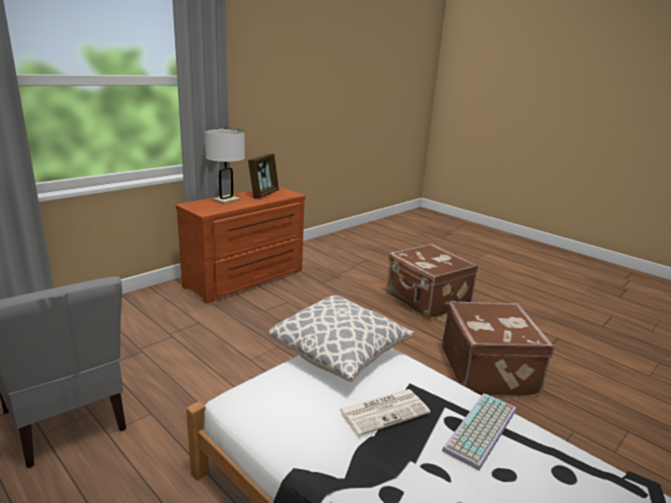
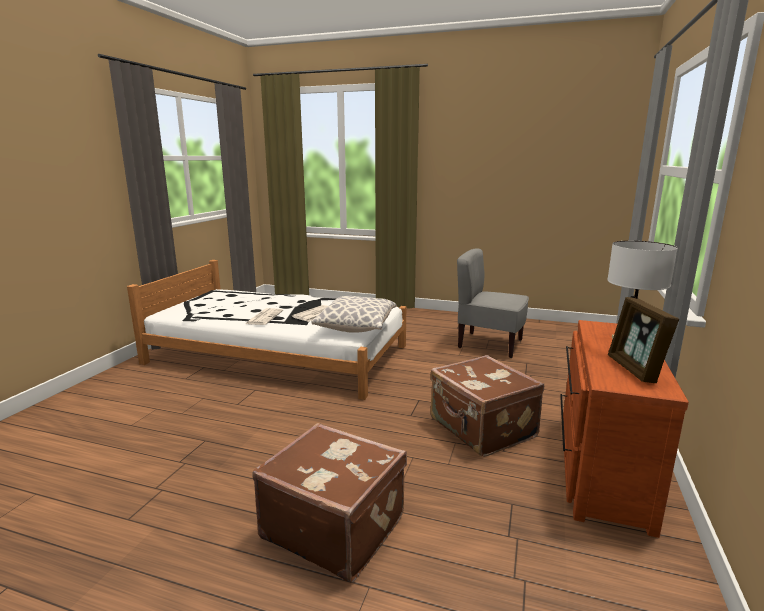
camera: 155 degrees right, 5 degrees down
(482, 431) = (264, 317): keyboard -> newspaper
(489, 371) = (243, 439): brown suitcase -> brown suitcase (481, 429)

